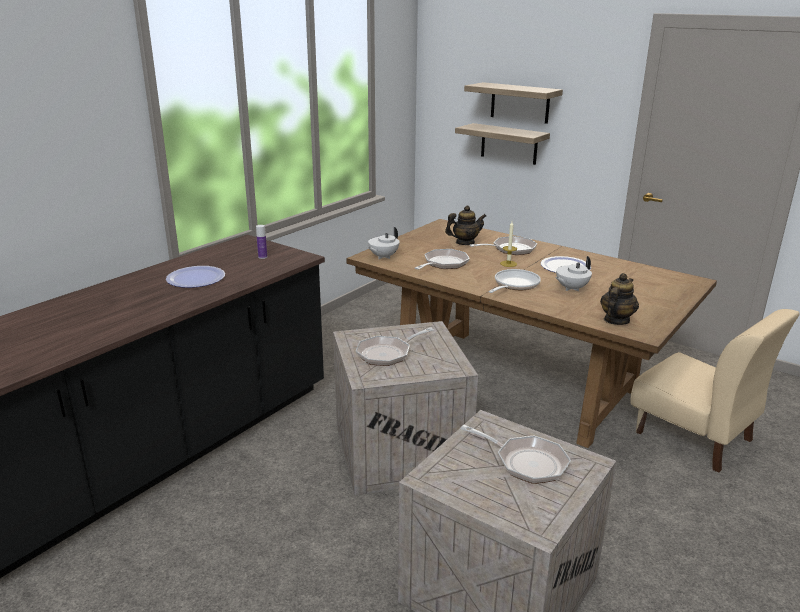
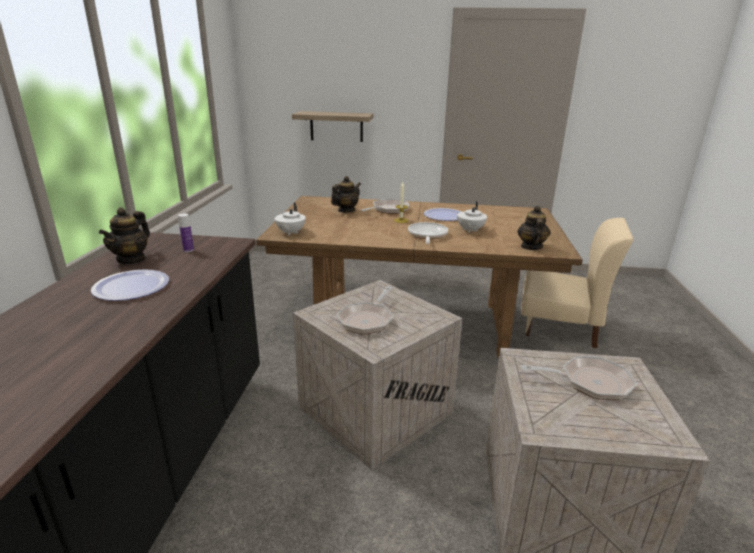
camera: 30 degrees left, 0 degrees up
(216, 257) = (131, 259): none -> teapot
(443, 264) = (350, 229): frying pan -> none
(520, 103) = (343, 89): shelf -> none

